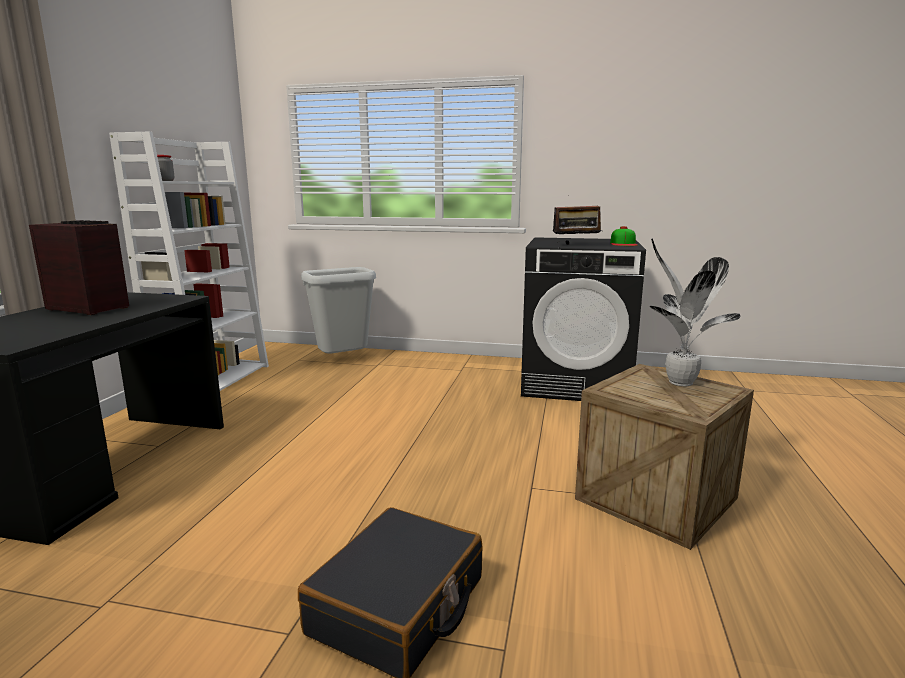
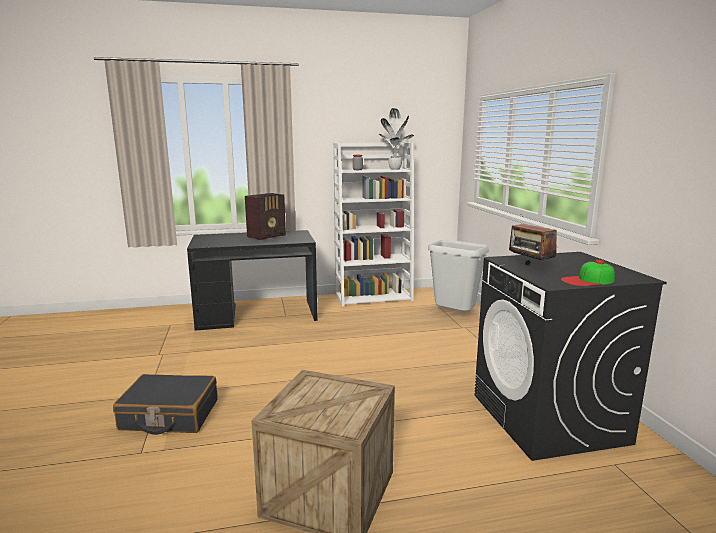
camera: 65 degrees right, 0 degrees up
(88, 308) = (267, 236): radio -> radio turned 45 degrees clockwise
(677, 382) = (352, 405): potted plant -> potted plant (395, 169)

